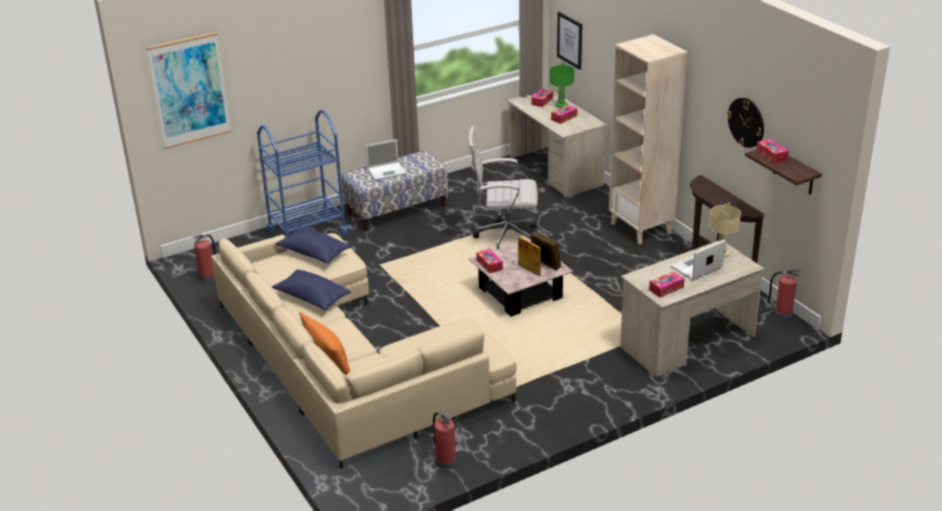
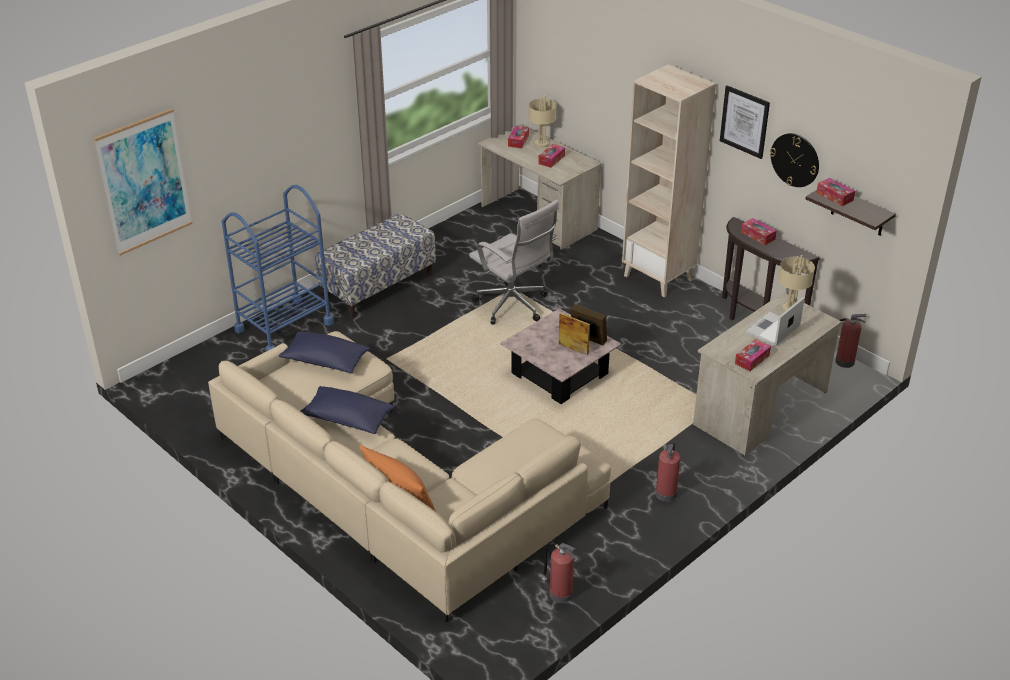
camera: 15 degrees left, 5 degrees up
(208, 276) = (188, 400): fire extinguisher -> fire extinguisher (666, 493)
(387, 171) = (368, 245): laptop -> none
(489, 264) = (526, 347): tissue box -> tissue box (758, 236)
(504, 237) = (514, 306): white office chair -> white office chair turned 120 degrees counterclockwise
(561, 105) = (541, 144): green table lamp -> beige table lamp
(570, 40) = (547, 70): picture -> picture (744, 121)

